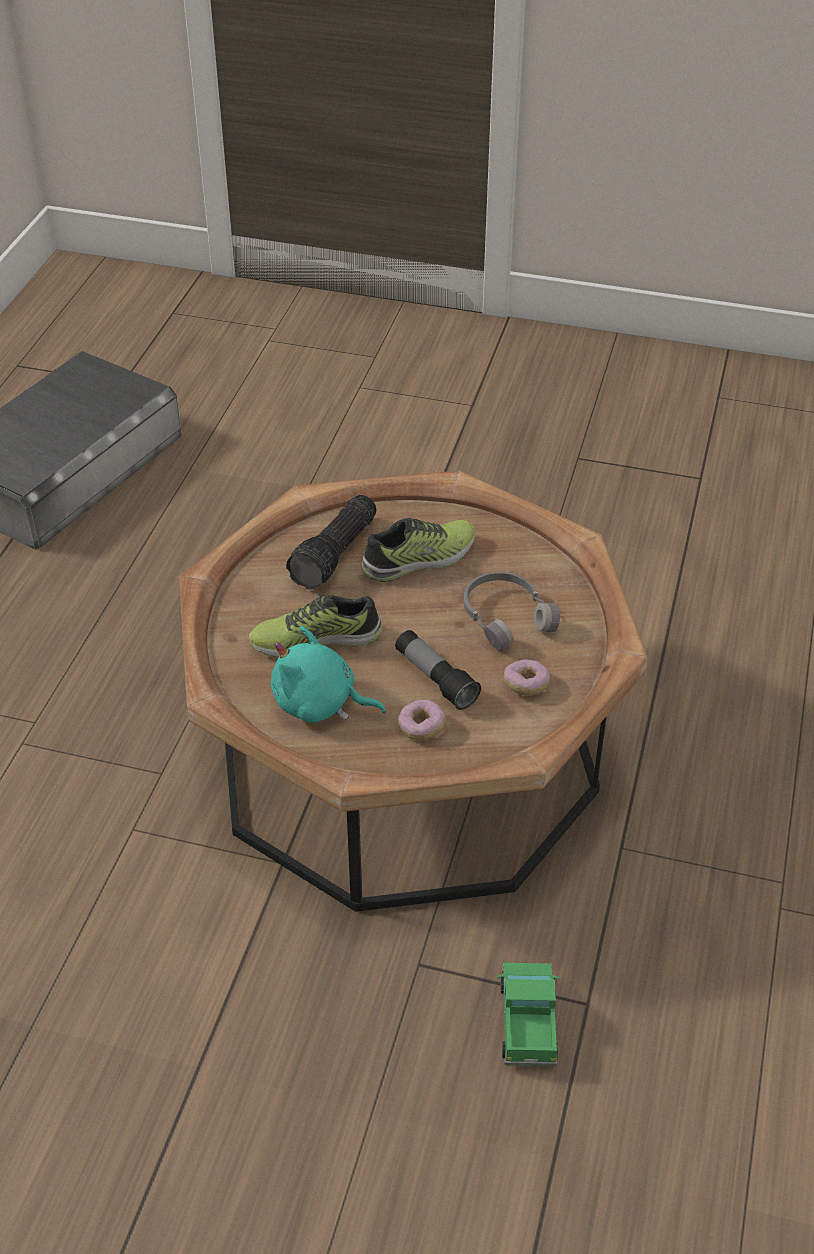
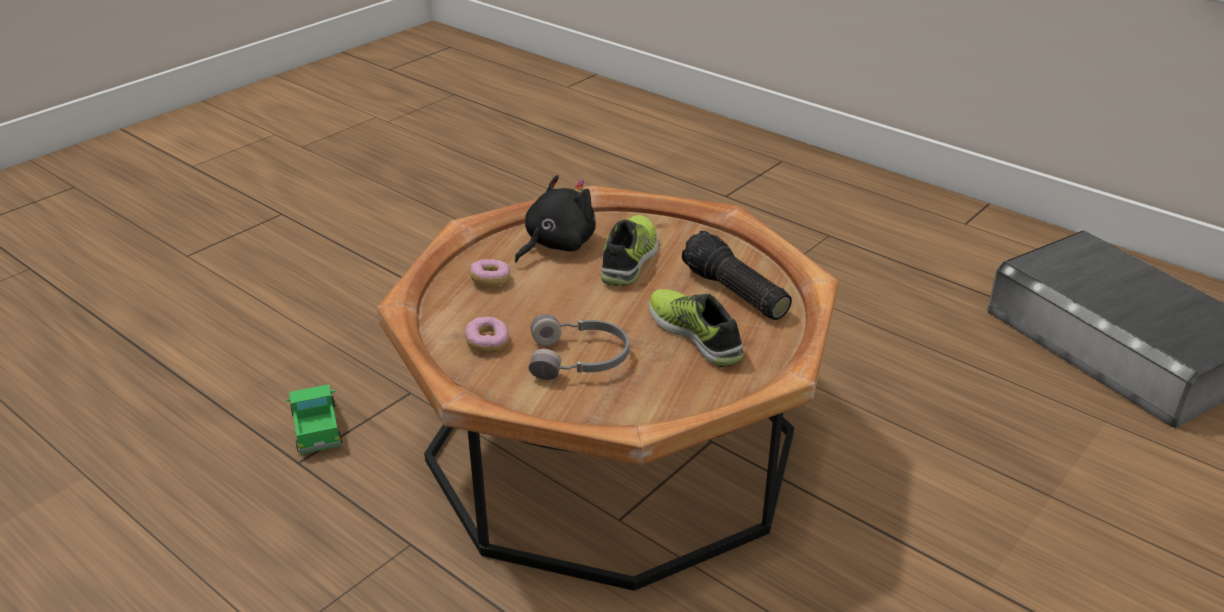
camera: 115 degrees right, 10 degrees down
(319, 704) = (556, 245): turquoise plush toy -> black plush toy
(420, 559) = (696, 335): shoe -> shoe turned 150 degrees clockwise
(435, 679) = (536, 301): flashlight -> none
(528, 1021) = (316, 427): toy truck -> toy truck turned 135 degrees counterclockwise

